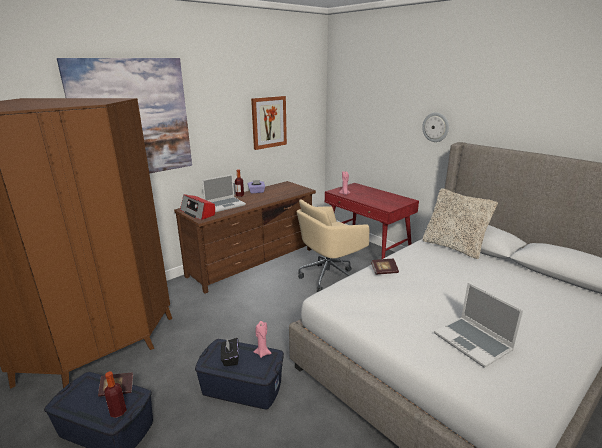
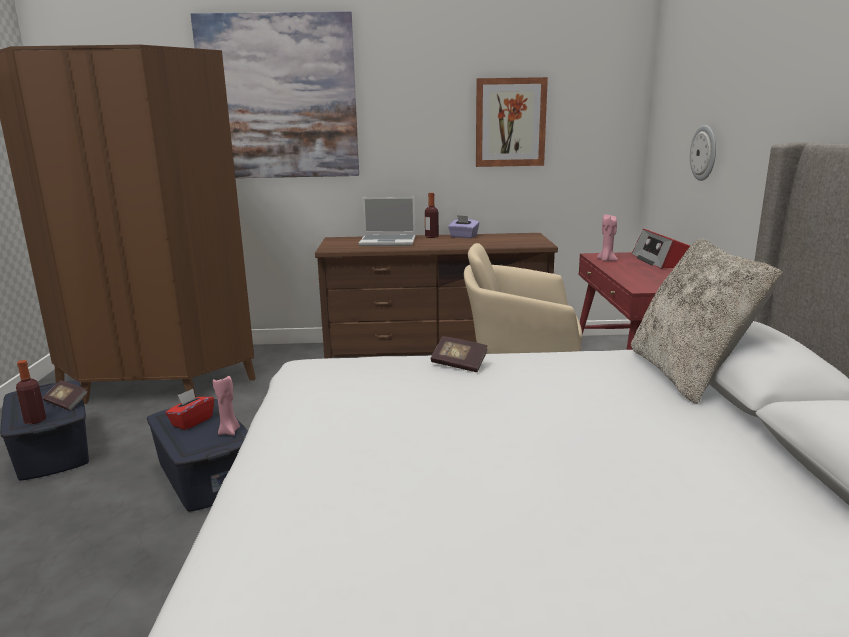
camera: 40 degrees right, 5 degrees down
(198, 213) = (339, 243): radio -> radio (660, 261)
(230, 358) = (192, 421): black tissue box -> red tissue box
(435, 127) = (785, 116): wall clock -> wall clock (704, 153)
(473, 342) = (376, 495): laptop -> none

